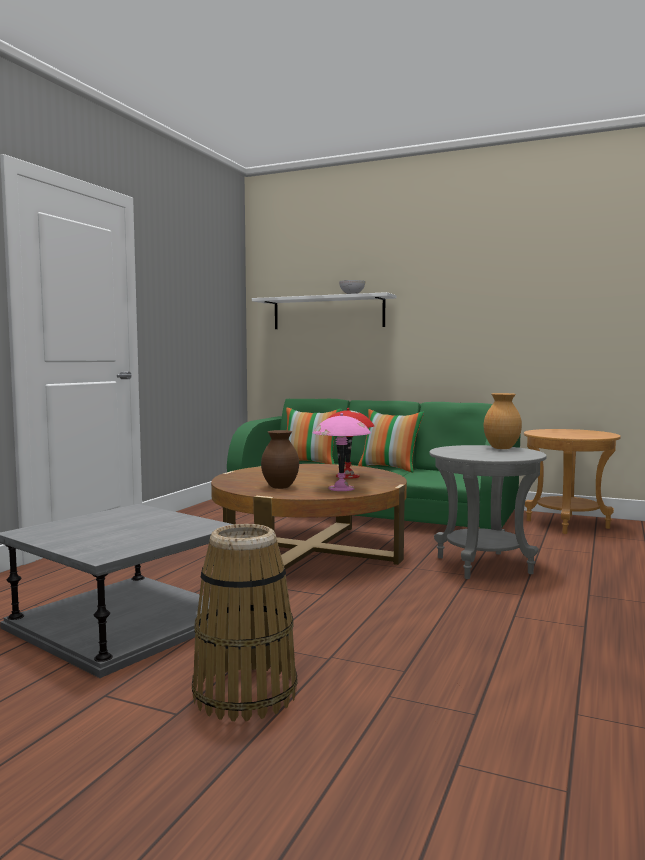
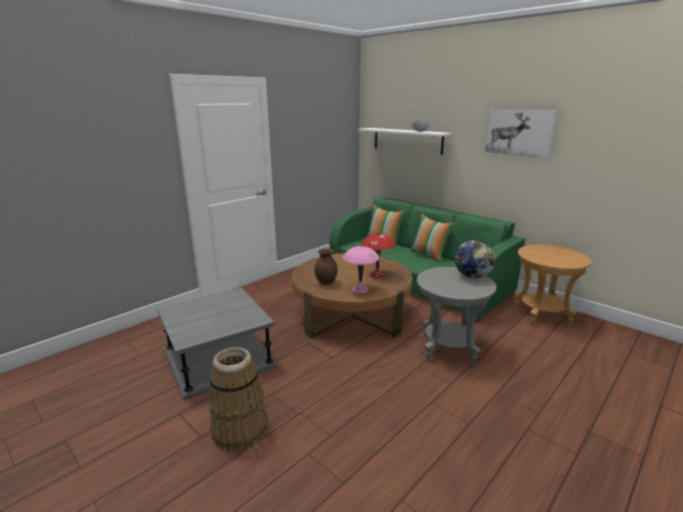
camera: 20 degrees right, 15 degrees up
(492, 285) = (519, 132): none -> picture
(502, 448) = (472, 276): brown vase -> globe

